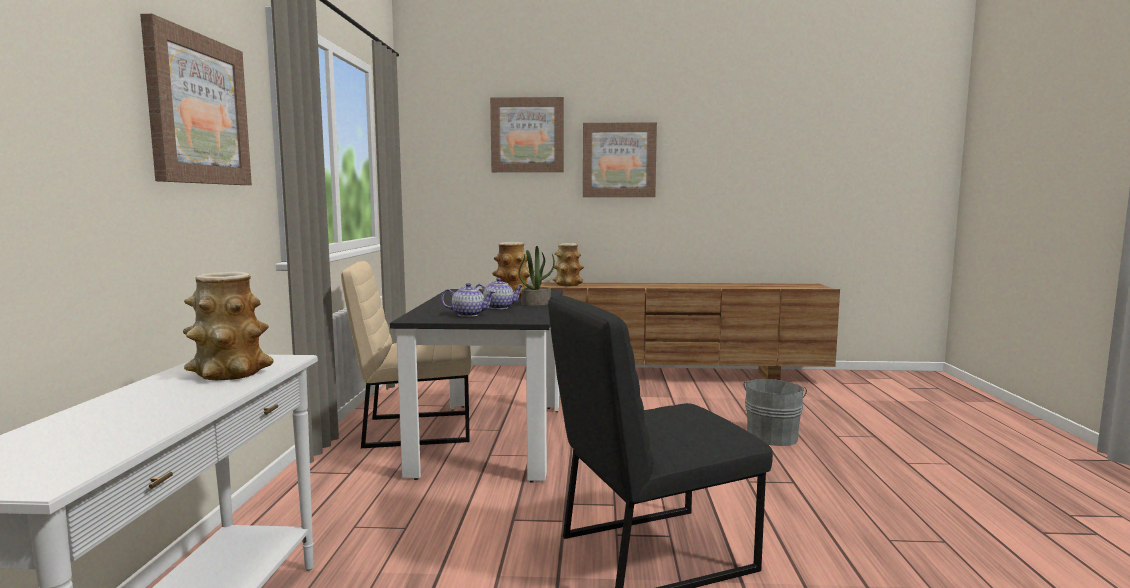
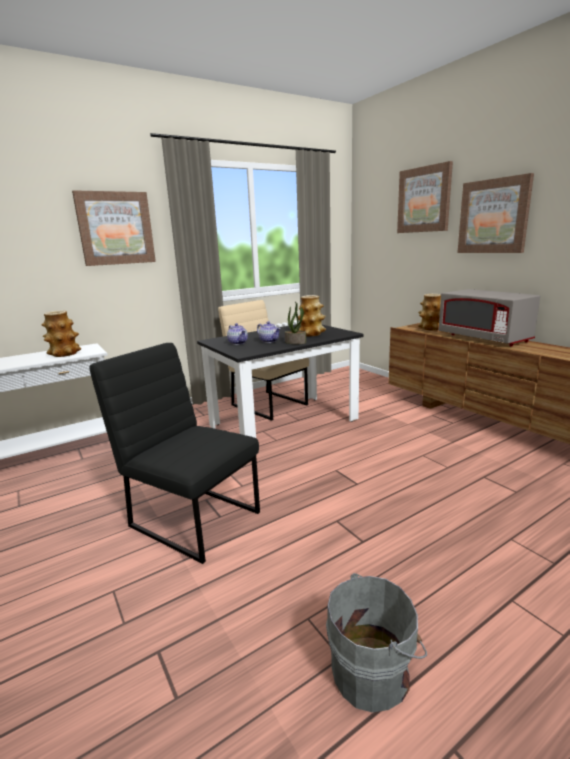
camera: 55 degrees right, 10 degrees up
(640, 285) = (483, 338): none -> grey microwave
(772, 436) = (447, 506): grey bucket -> grey bucket (373, 671)

